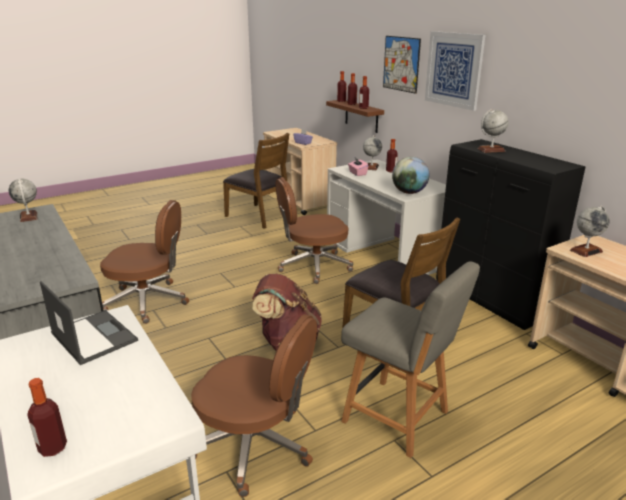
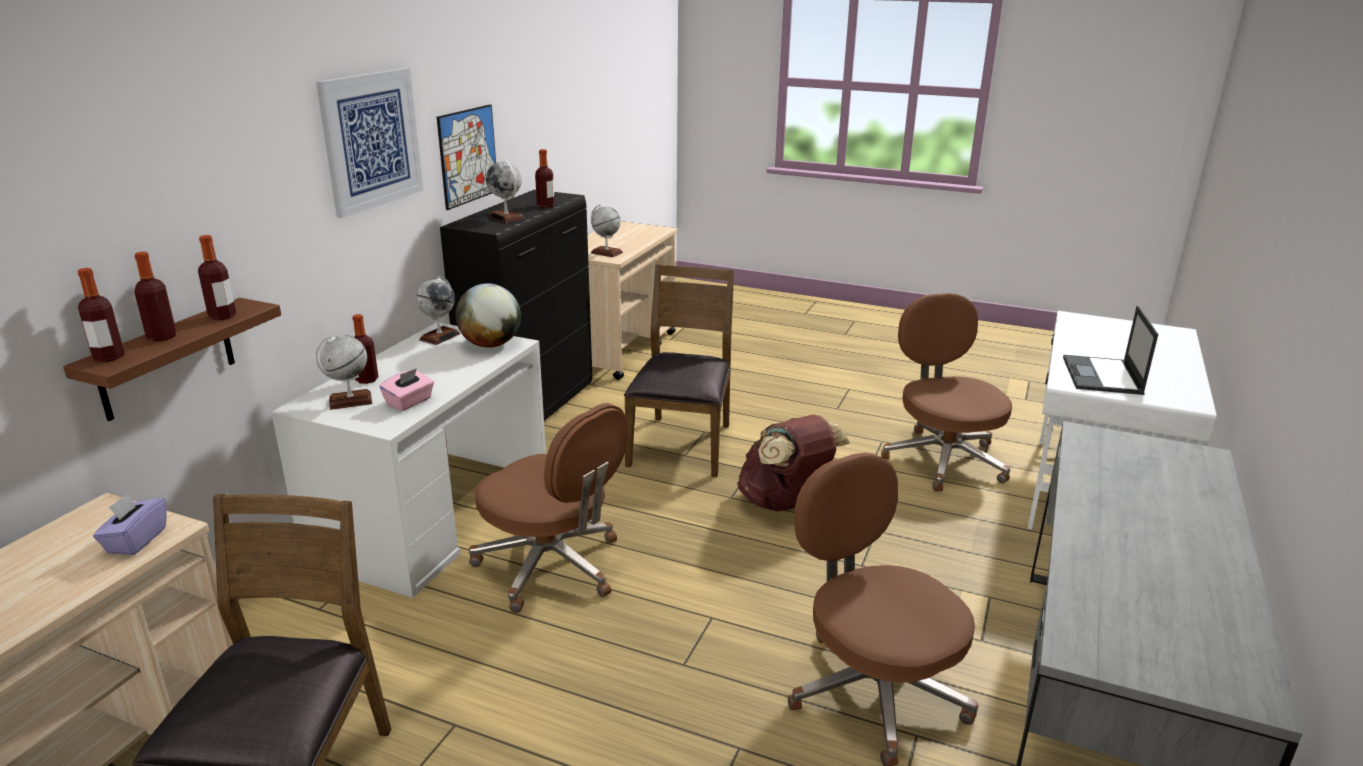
camera: 125 degrees left, 0 degrees up
(28, 217) = (1120, 634): globe -> globe (440, 337)
(52, 448) = (1164, 335): bottle -> bottle (545, 205)
(399, 418) = (810, 412): grey chair -> none
(401, 64) = (259, 172): picture -> picture (468, 156)

